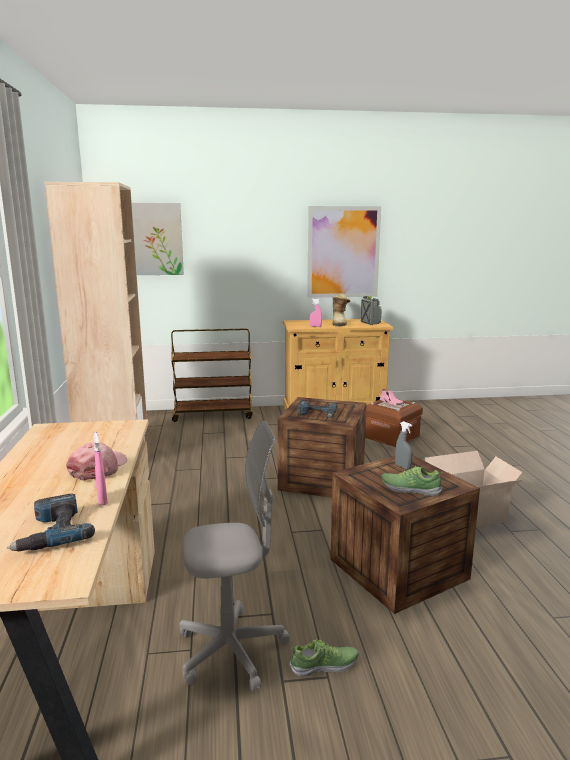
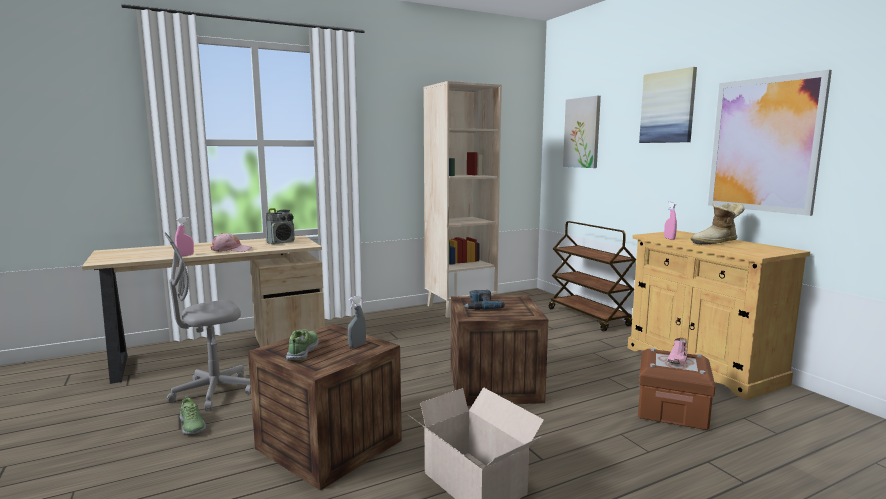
camera: 70 degrees right, 5 degrees down
(51, 532) = (150, 255): power drill -> none
(231, 650) = (213, 392): grey office chair -> grey office chair turned 90 degrees clockwise
(261, 220) = (668, 107): none -> picture
(370, 323) = (758, 250): radio -> radio (281, 242)

